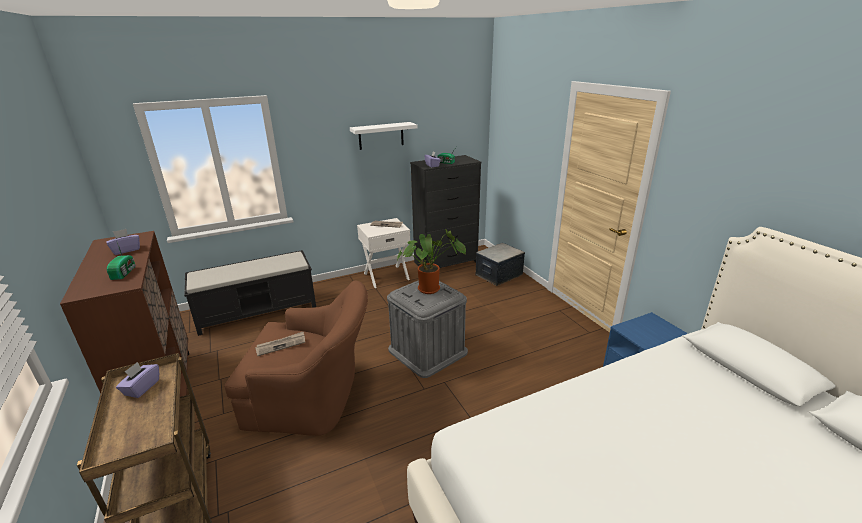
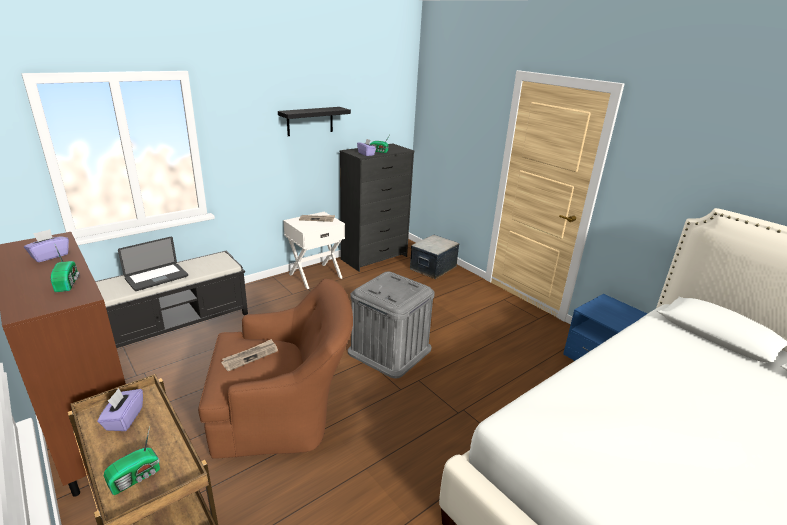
camera: 15 degrees left, 0 degrees up
(126, 437) = (136, 477): none -> radio
(237, 271) = (157, 278): none -> laptop
(381, 136) = (310, 121): white shelf -> black shelf
(431, 288) = (396, 283): potted plant -> none

